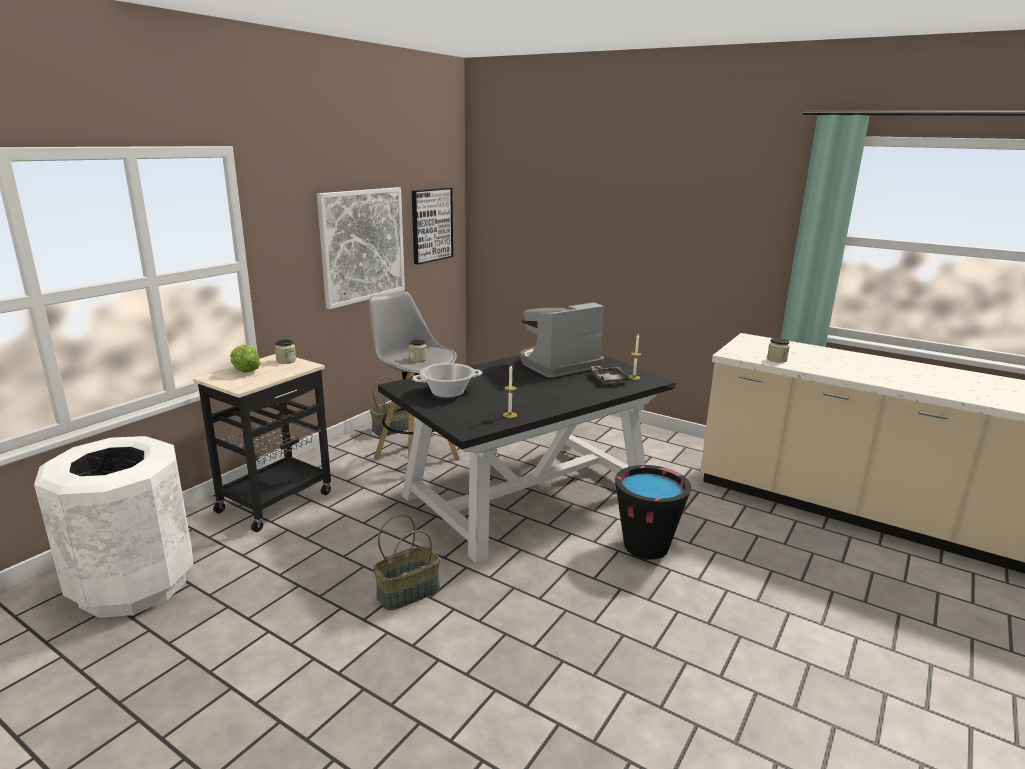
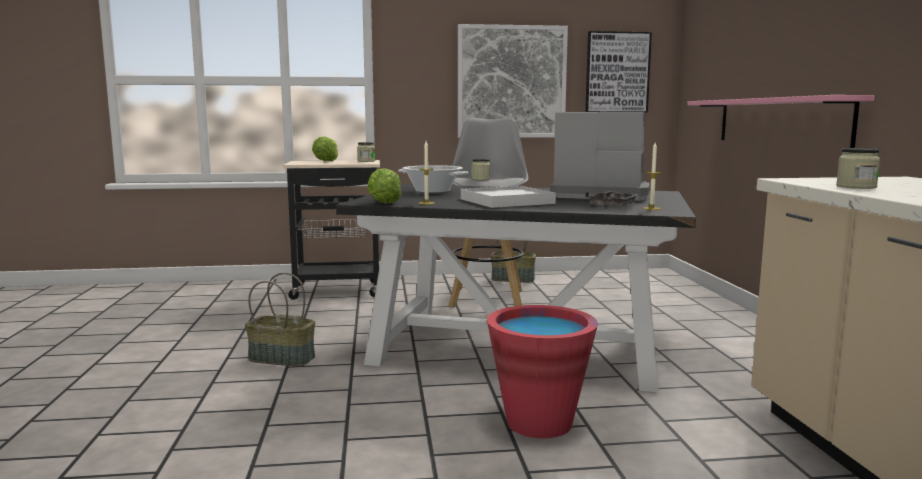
camera: 50 degrees right, 10 degrees down
(134, 585) = (189, 299): white trash can -> none
(486, 426) = (384, 203): none -> lettuce
(543, 393) = (507, 201): none -> white tray
(601, 278) = (780, 121): none -> pink shelf
(646, 546) = (539, 423): black bucket -> red bucket

